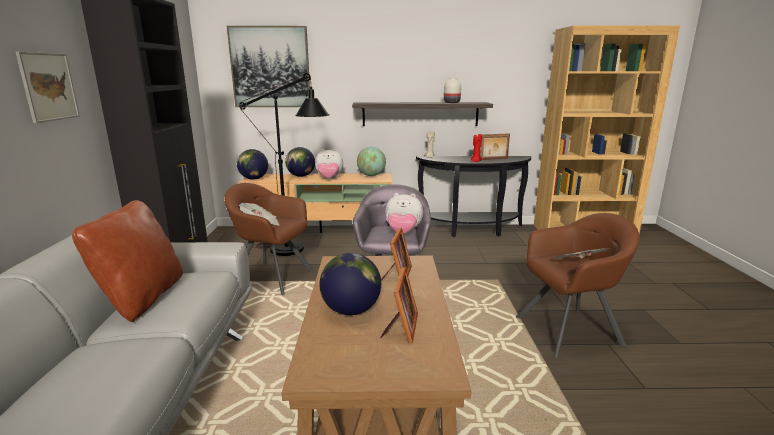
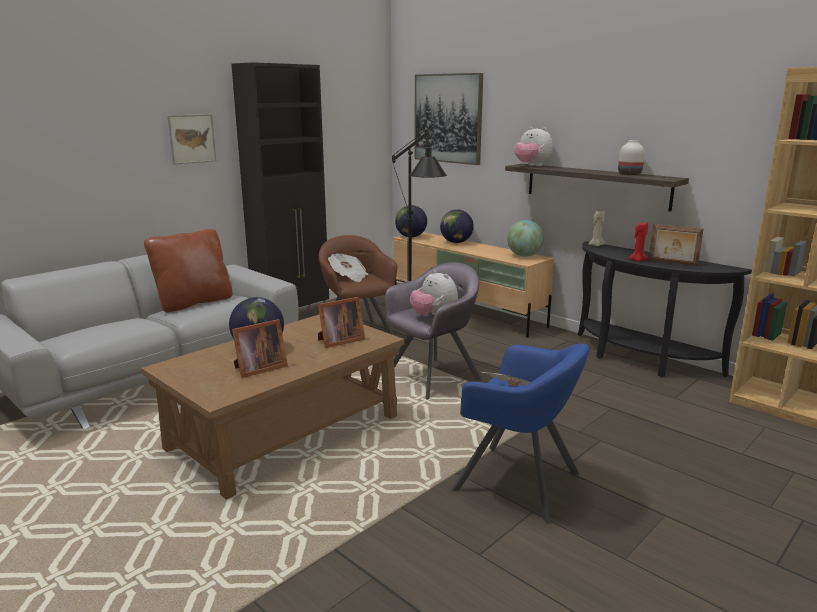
camera: 45 degrees right, 0 degrees up
(329, 179) = (474, 250): plush toy -> plush toy (531, 166)
(569, 331) = (517, 482): brown armchair -> blue armchair

